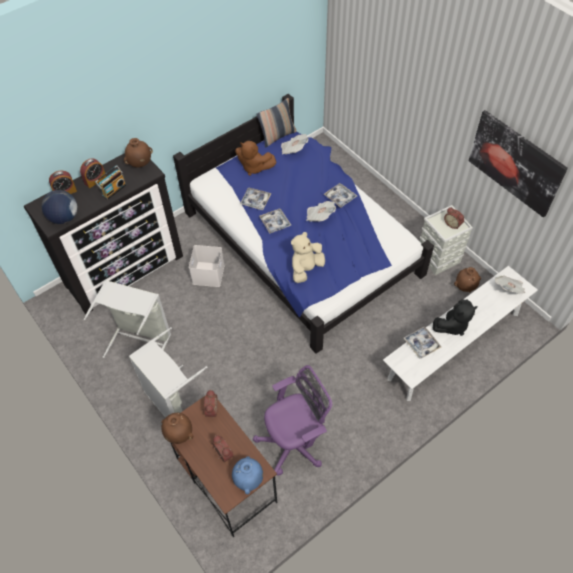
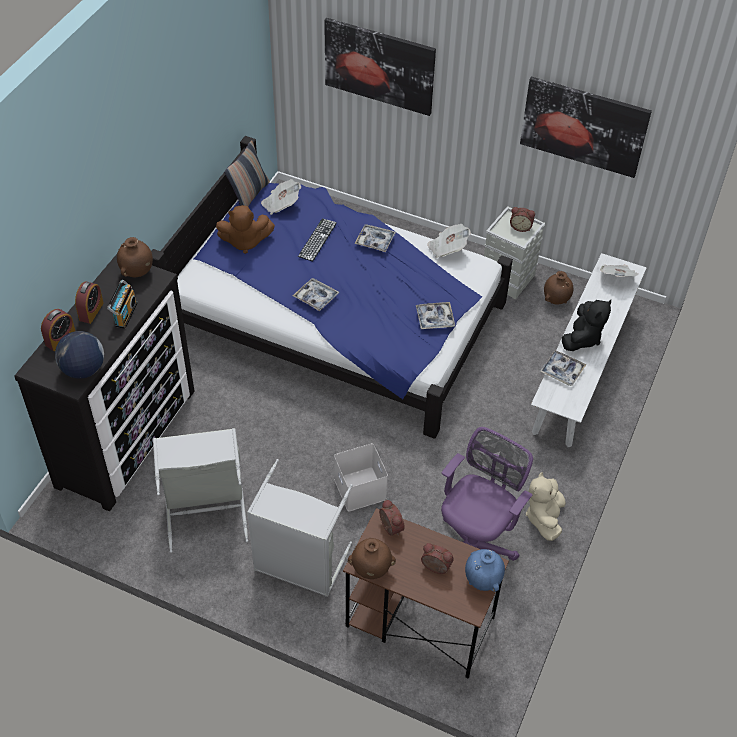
camera: 30 degrees left, 5 degrees down
(208, 273) = (241, 399): white storage box -> white storage box (359, 488)
(255, 201) = (273, 280): tray -> tray (434, 319)
(301, 182) = (317, 239): none -> keyboard
(306, 269) = (387, 336): beige plush toy -> beige plush toy (544, 518)
(319, 216) = (364, 271): newspaper -> newspaper (447, 248)
(387, 69) = (379, 66): none -> picture

